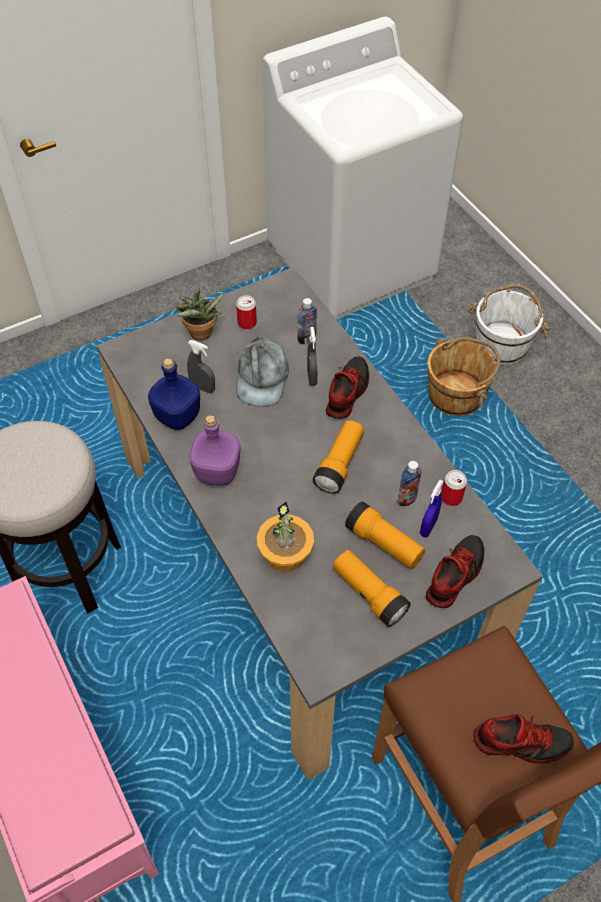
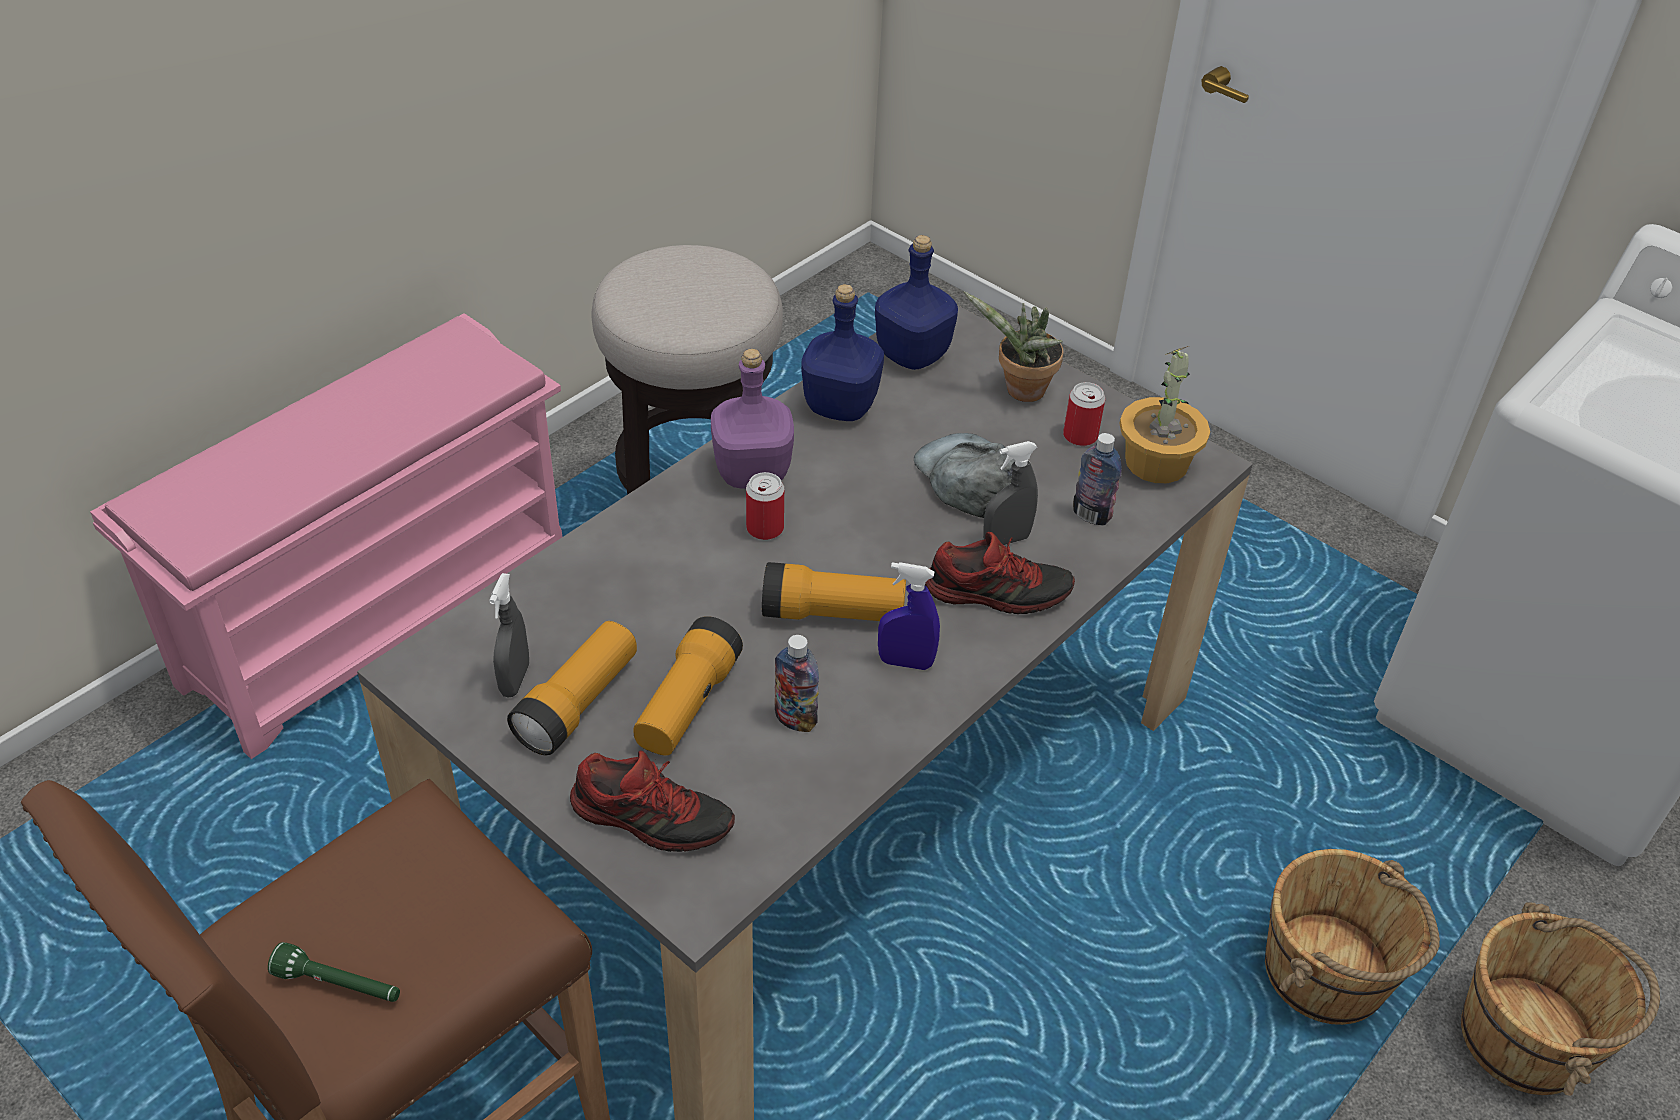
camera: 70 degrees right, 10 degrees down
(148, 372) = (911, 355): none -> blue bottle
(202, 388) = (912, 418): grey spray bottle -> grey spray bottle (515, 680)
(262, 378) = (970, 480): grey cap -> grey cap turned 75 degrees clockwise
(286, 554) = (624, 585): potted plant -> potted plant (1157, 463)
(428, 527) = (745, 761): blue spray bottle -> blue spray bottle (905, 662)
(451, 497) = (824, 784): can -> can (765, 528)
(501, 344) = (1527, 1038): white bucket -> brown bucket
(521, 742) = (339, 985): shoe -> green flashlight

